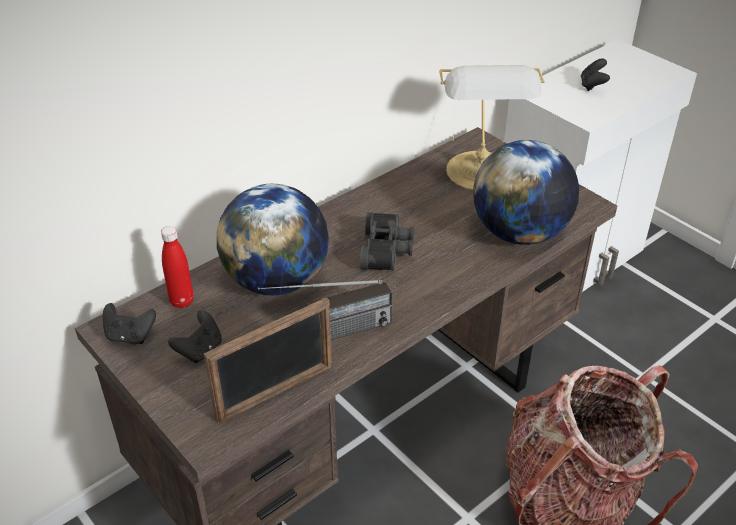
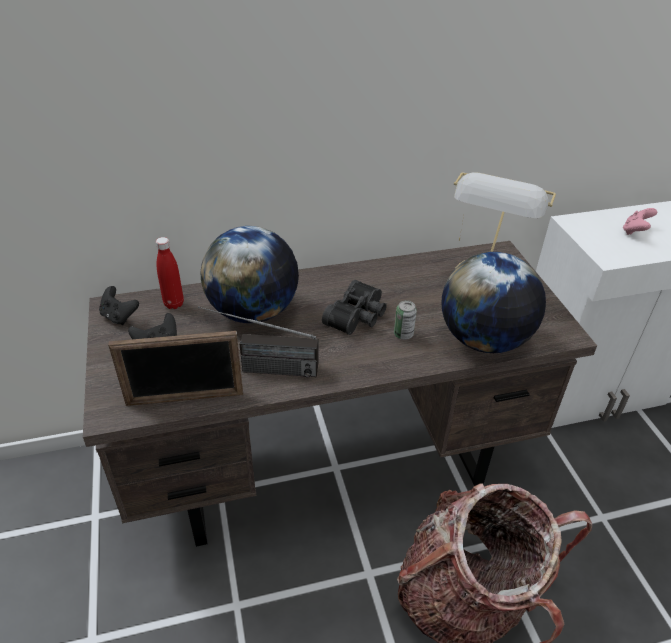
camera: 25 degrees right, 0 degrees up
(443, 253) = (403, 334): none -> can
(592, 85) = (635, 231): black game controller -> pink game controller

